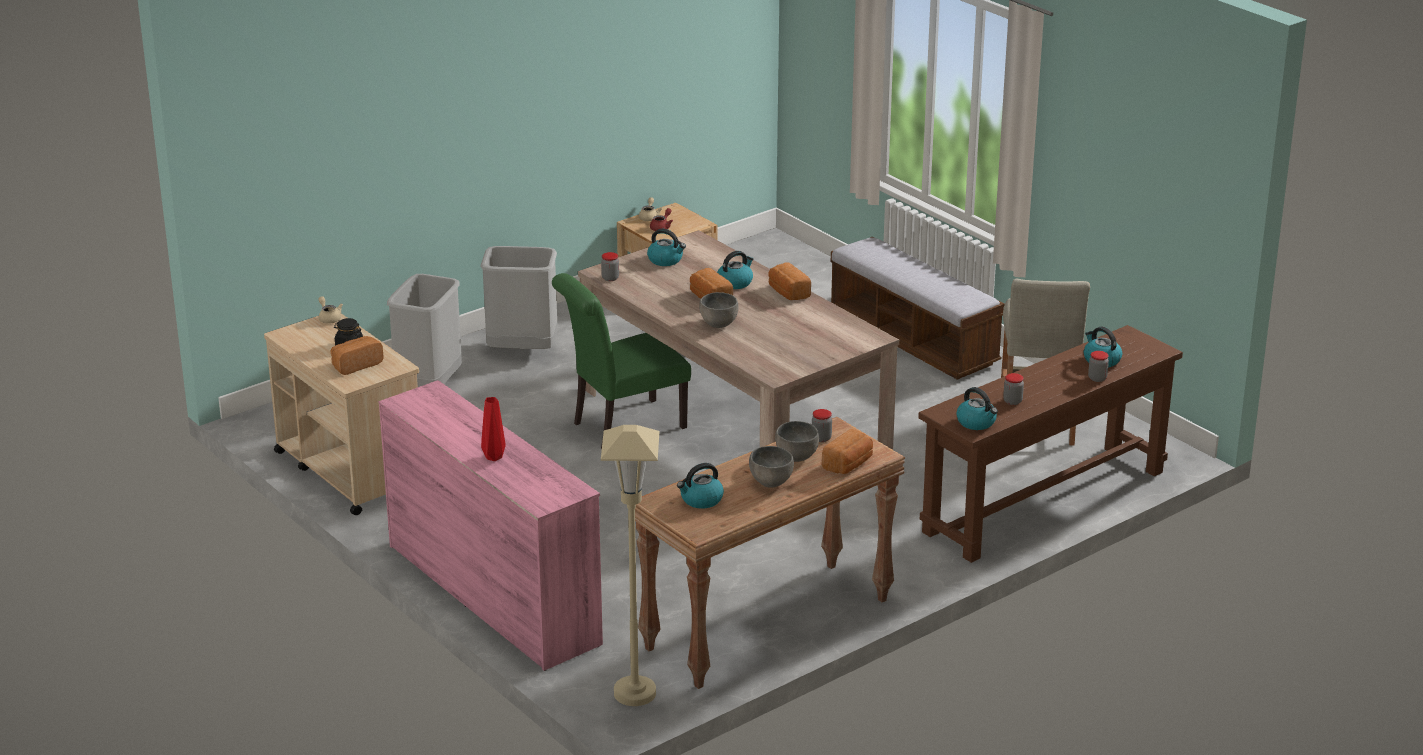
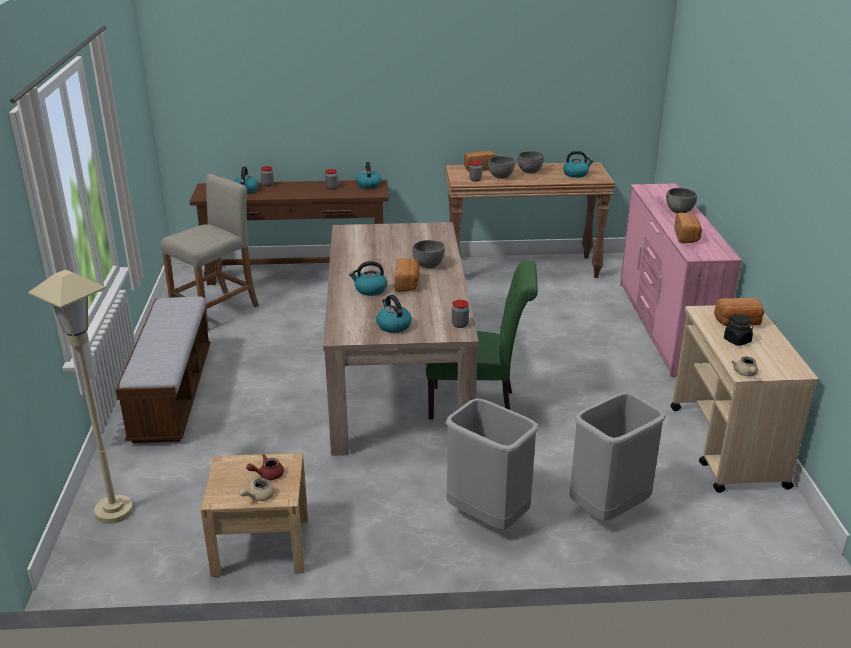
camera: 145 degrees left, 0 degrees up
(495, 457) = (679, 211): red vase -> grey bowl
(635, 693) = (620, 264): beige floor lamp -> beige floor lamp (114, 511)
(787, 293) = (347, 271): bread -> bread (687, 237)

